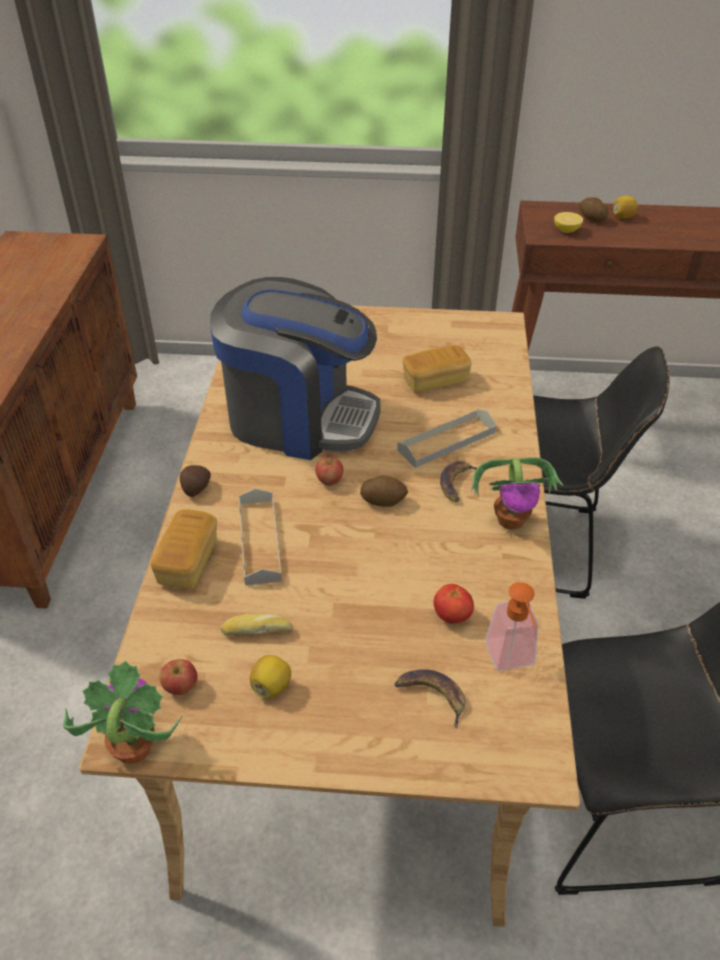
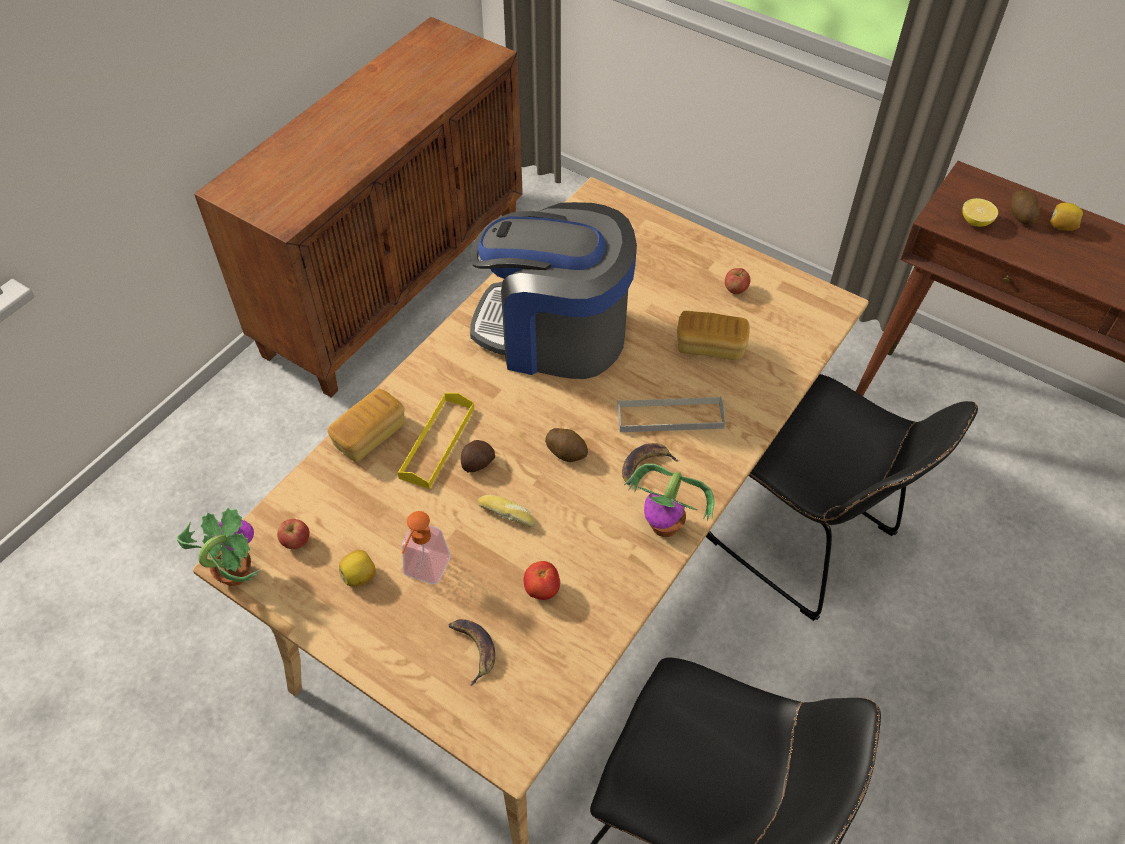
camera: 30 degrees right, 10 degrees up
(195, 489) = (419, 369): potato -> potato (477, 464)
(257, 630) = (381, 522): bread -> bread (507, 513)
(259, 540) = (437, 442): grey tray -> yellow tray
(299, 418) = (554, 333): coffee machine -> coffee machine turned 150 degrees clockwise
(329, 481) = (534, 411): apple -> apple (735, 289)
(512, 660) = (561, 654): soap dispenser -> soap dispenser (423, 573)

